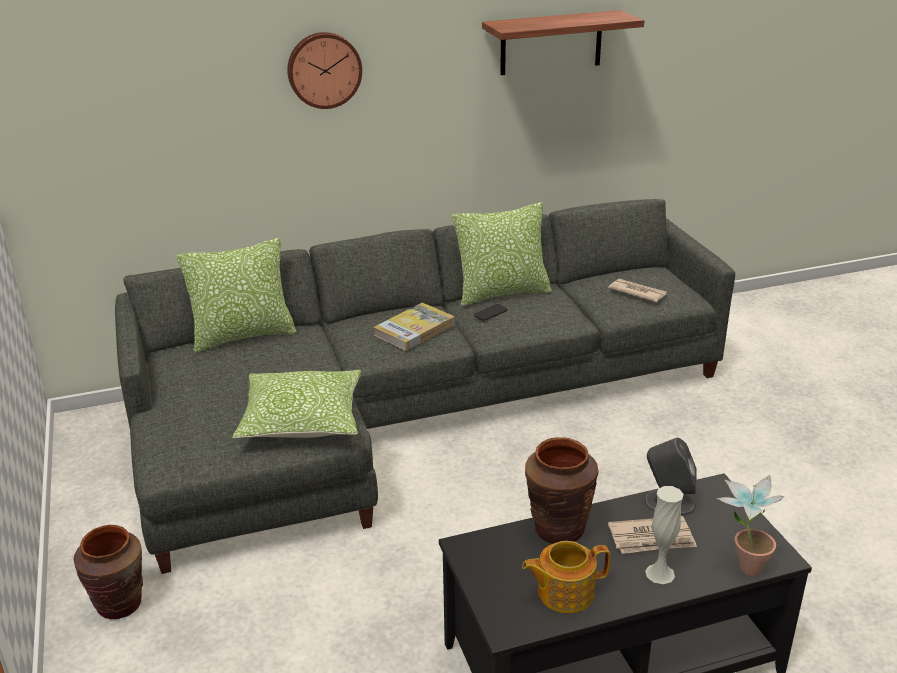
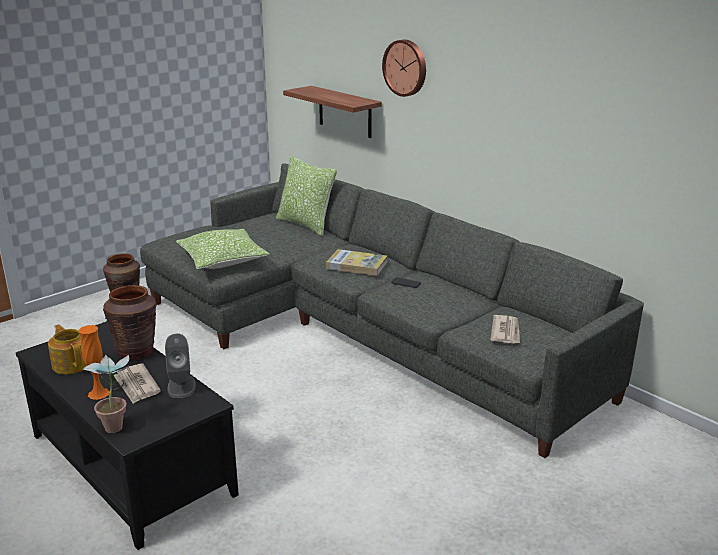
camera: 65 degrees right, 5 degrees down
(502, 293) = (445, 282): pillow -> none
(551, 43) = (561, 91): shelf -> shelf (345, 112)
(660, 573) = (98, 393): white vase -> orange vase

